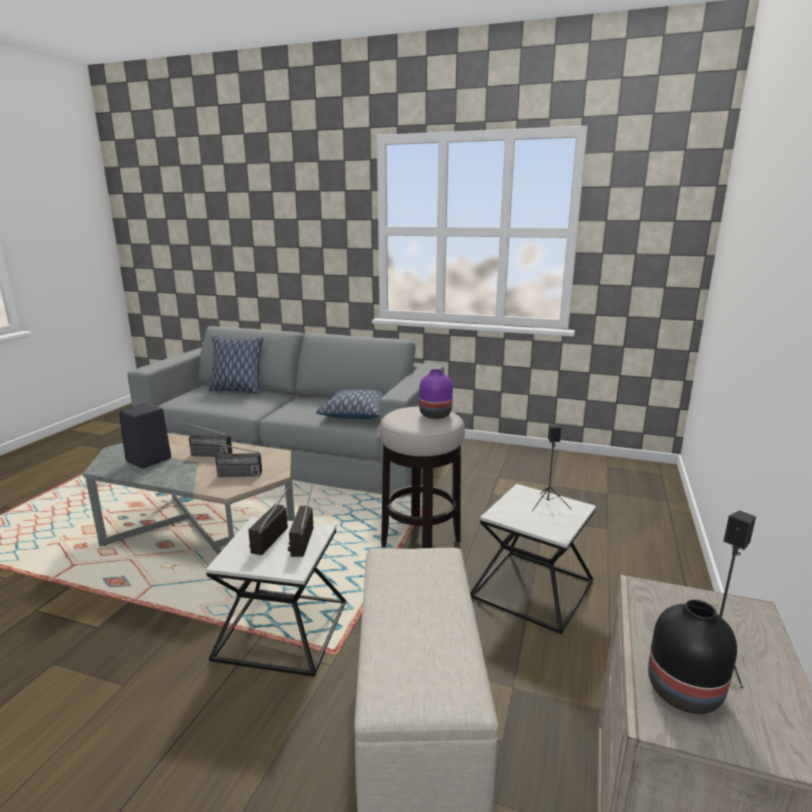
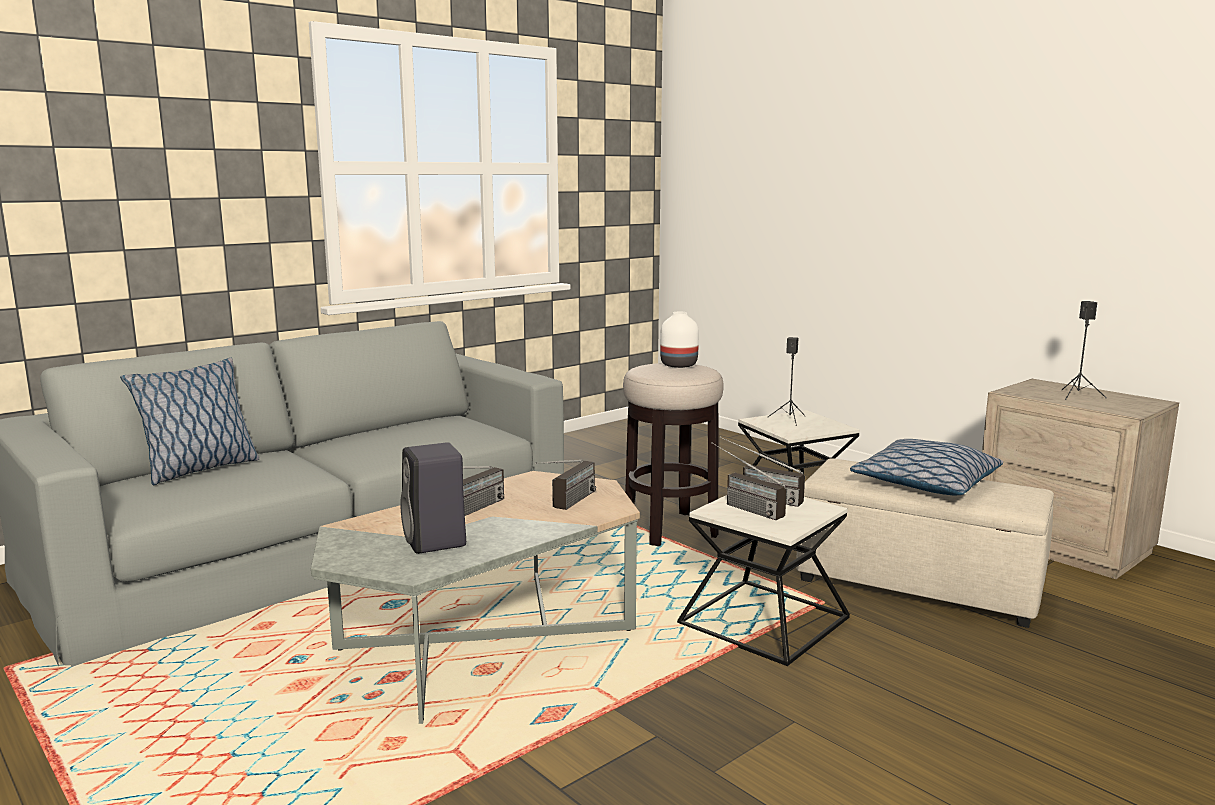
camera: 60 degrees left, 5 degrees down
(355, 413) = (452, 431): pillow -> pillow (925, 483)
(435, 414) = (678, 365): purple vase -> white vase
(685, 692) = (1108, 405): black vase -> none

